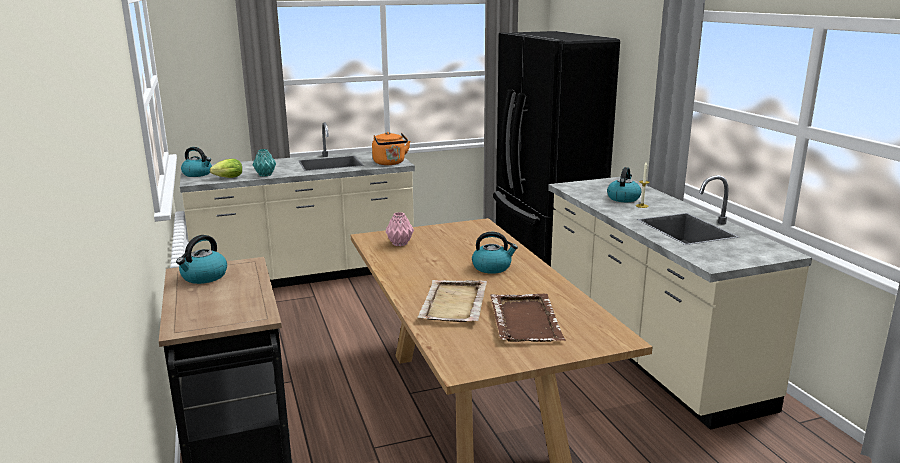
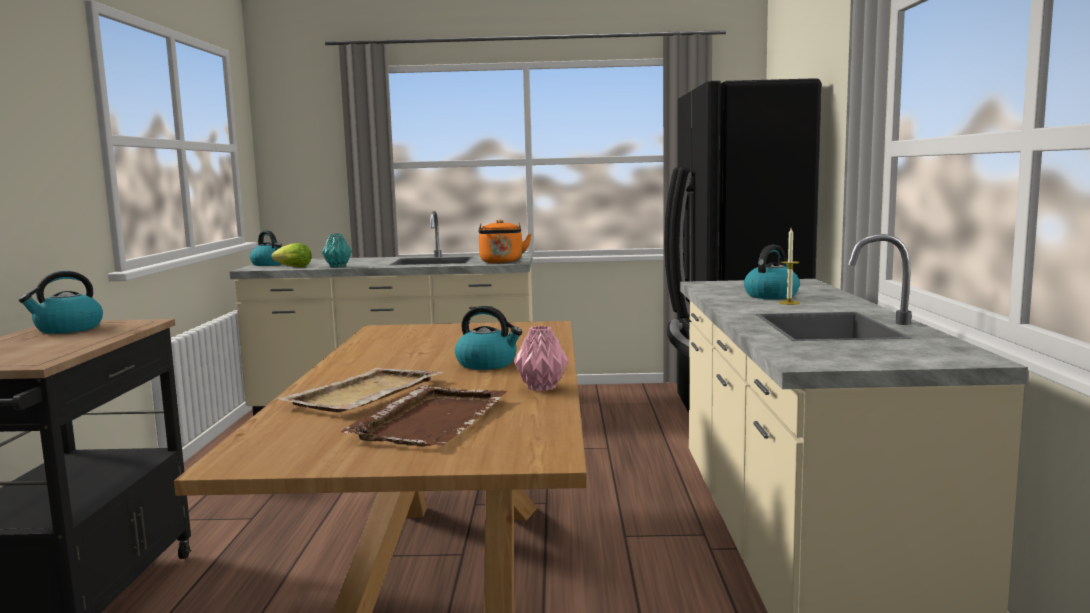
camera: 20 degrees right, 10 degrees down
(400, 244) = (407, 336): pink vase -> pink vase (541, 388)

